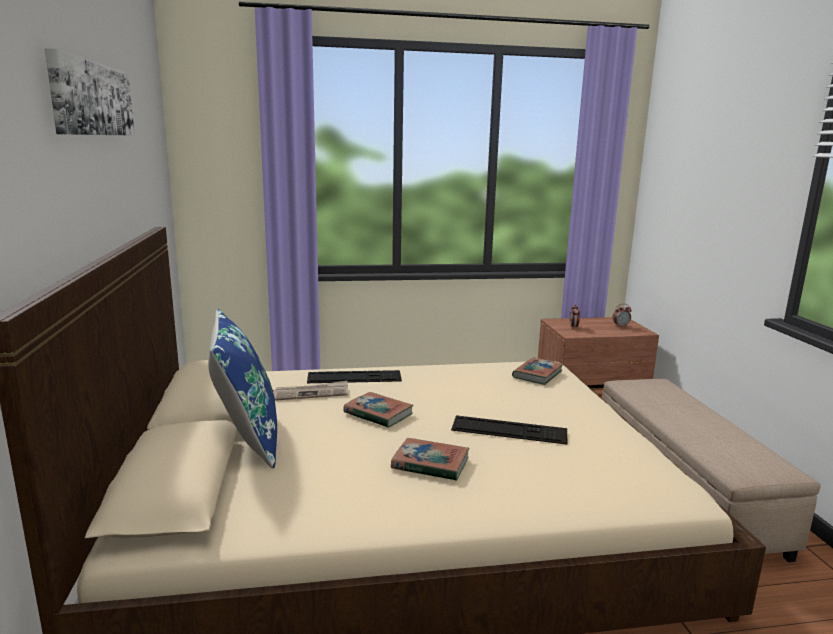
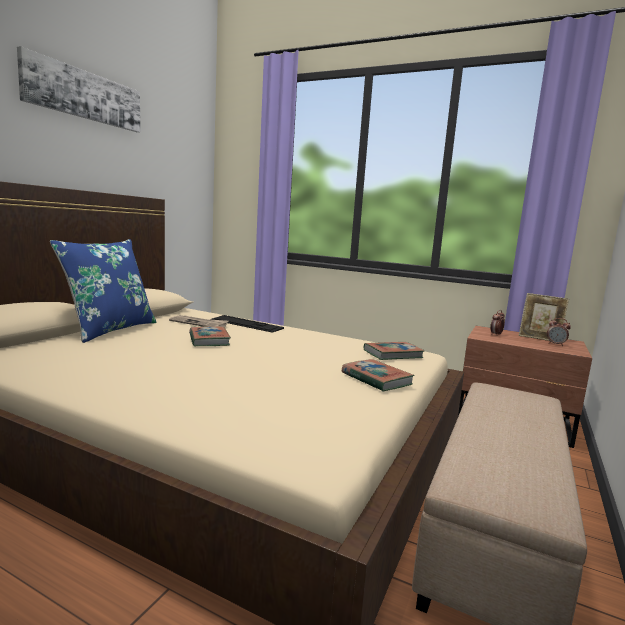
camera: 35 degrees right, 5 degrees down
(430, 464) = (166, 368): book -> book (376, 379)
(509, 430) = (271, 371): keyboard -> none
(601, 322) = (539, 338): none -> picture frame

